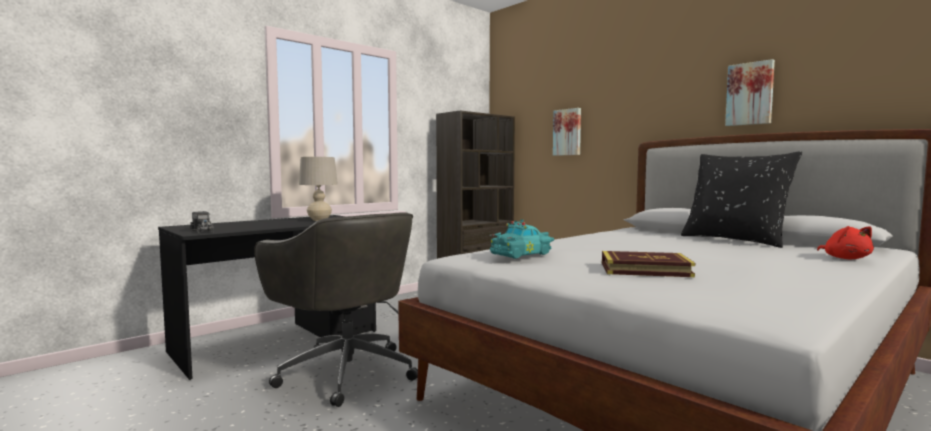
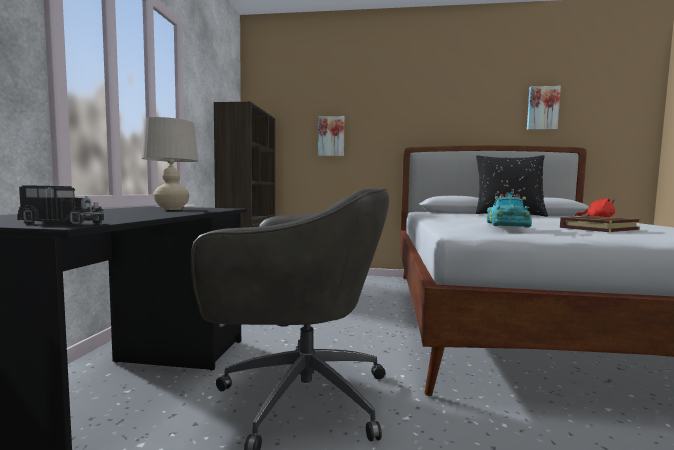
camera: 40 degrees left, 0 degrees up
(750, 94) = (477, 118): picture -> picture (542, 108)

